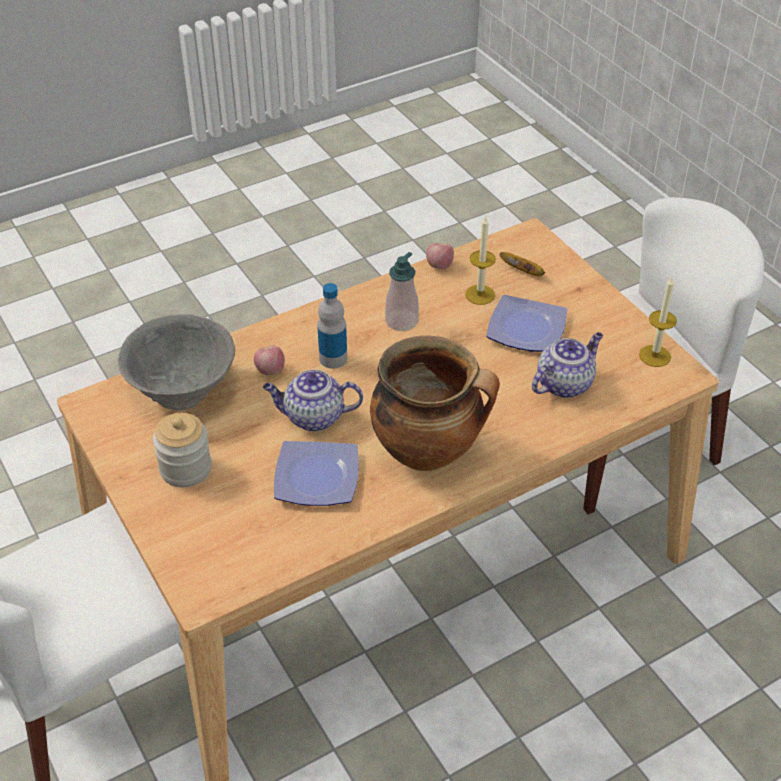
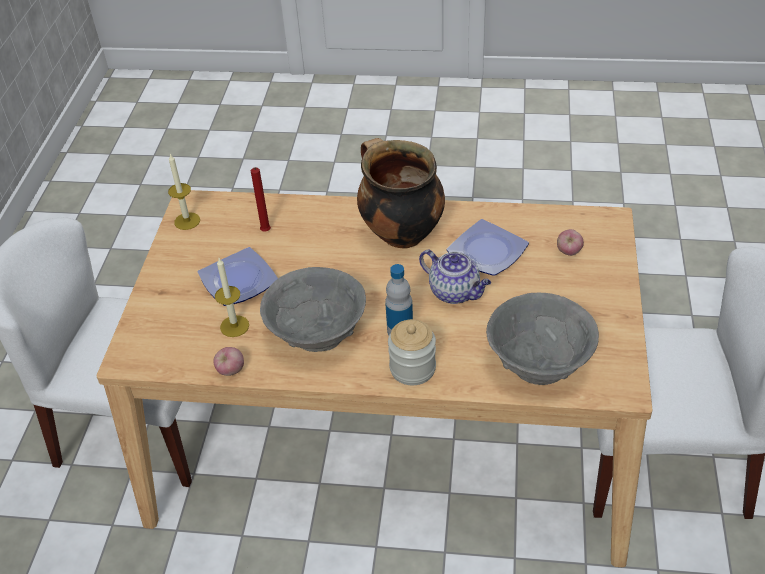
camera: 140 degrees left, 0 degrees up
(185, 468) = (574, 300): jar -> jar (412, 368)
(270, 370) = (456, 345): apple -> apple (568, 252)
(401, 321) = (317, 335): soap dispenser -> grey bowl
(523, 272) = (178, 328): banana -> none
(564, 383) = (265, 232): teapot -> red candle

